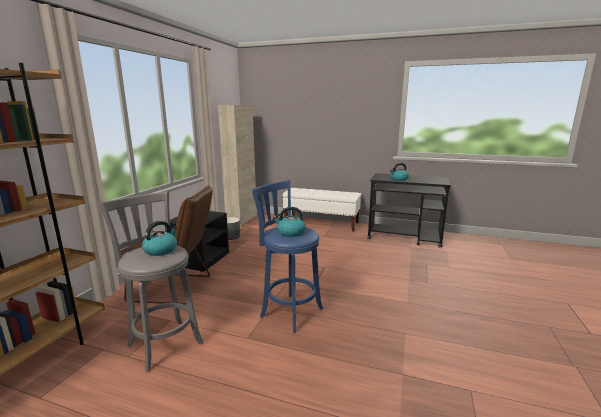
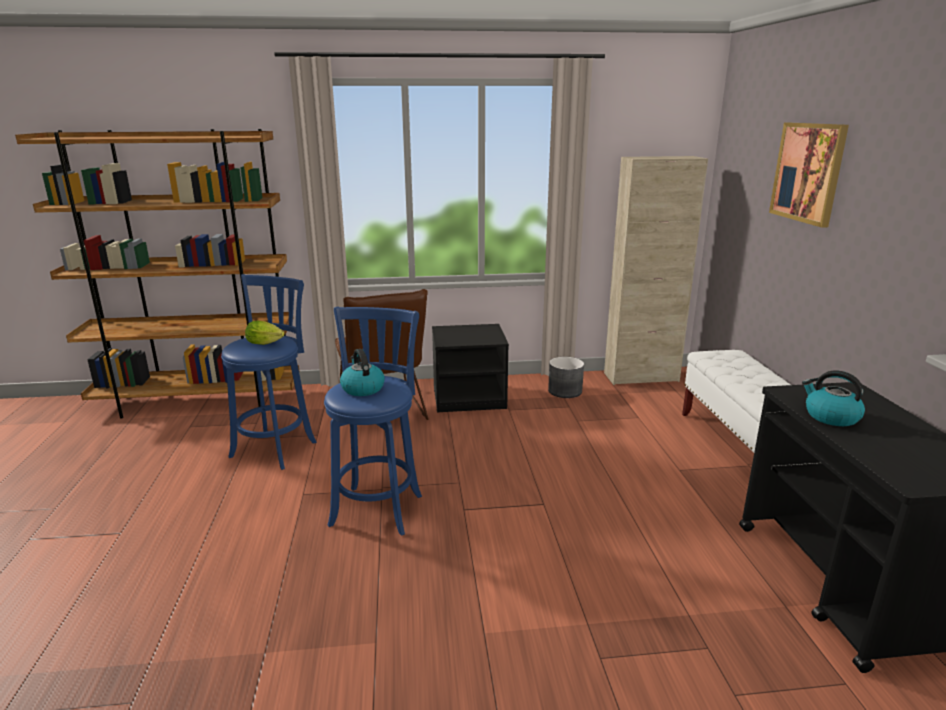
camera: 65 degrees right, 5 degrees up
(161, 250) = (266, 343): kettle -> lettuce
(164, 342) = (276, 447): grey stool -> blue stool
(312, 106) = (808, 172): none -> picture

